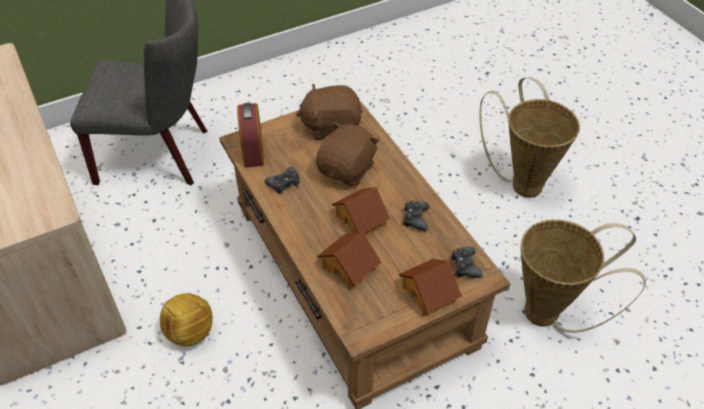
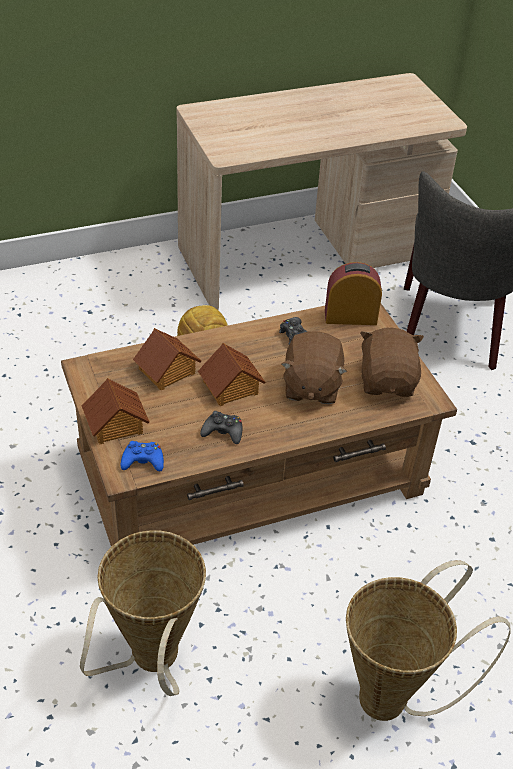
camera: 95 degrees right, 5 degrees down
(347, 169) = (311, 386): brown plush toy -> brown plush toy turned 60 degrees clockwise
(465, 266) = (143, 461): black game controller -> blue game controller

